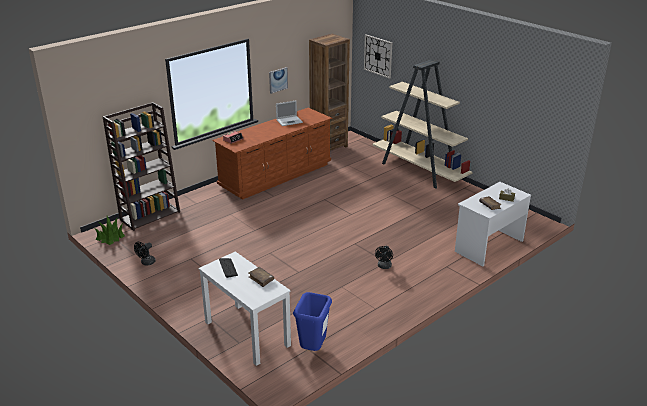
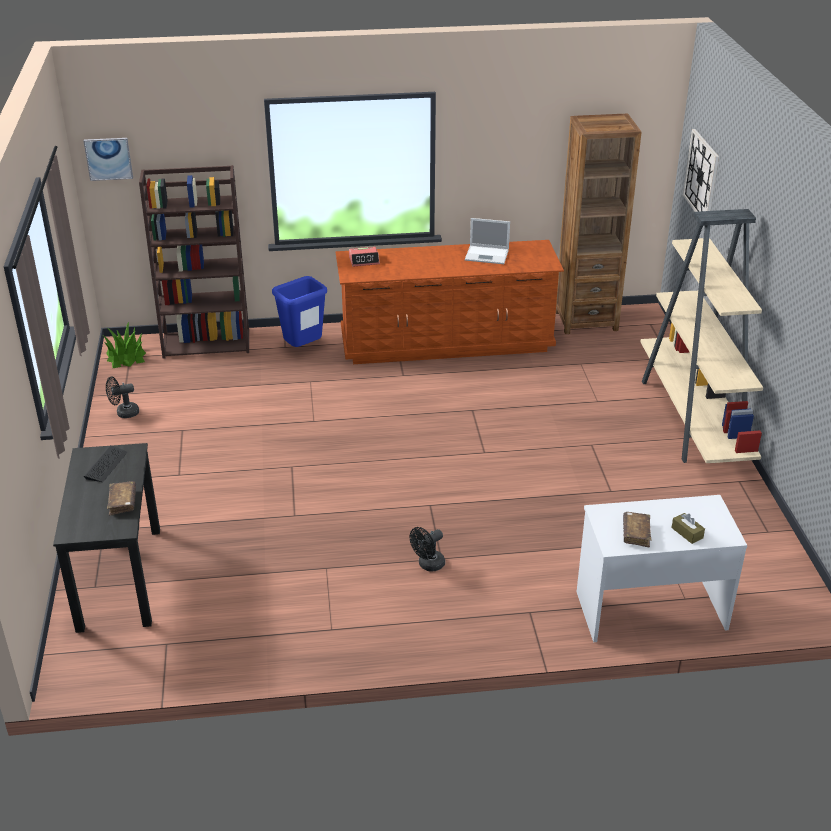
camera: 35 degrees right, 5 degrees up
(246, 333) = (120, 577): white desk -> black desk
(278, 80) = (495, 177): picture -> picture (108, 158)
(313, 349) = (171, 648): blue trash can -> blue trash can (303, 349)

